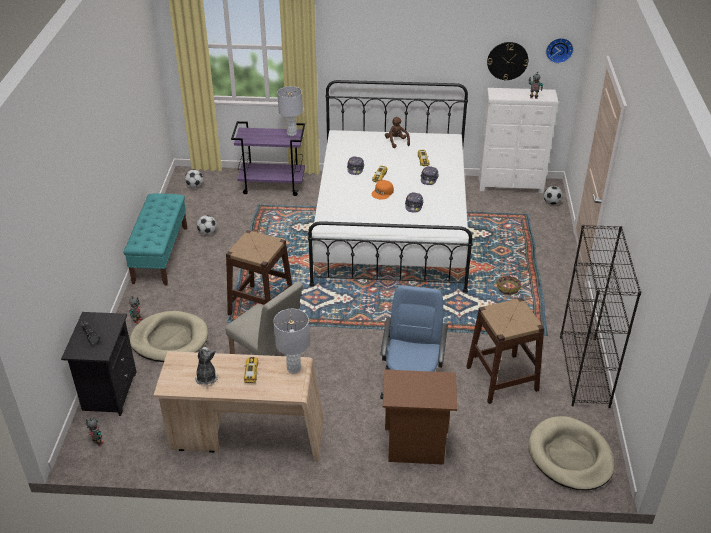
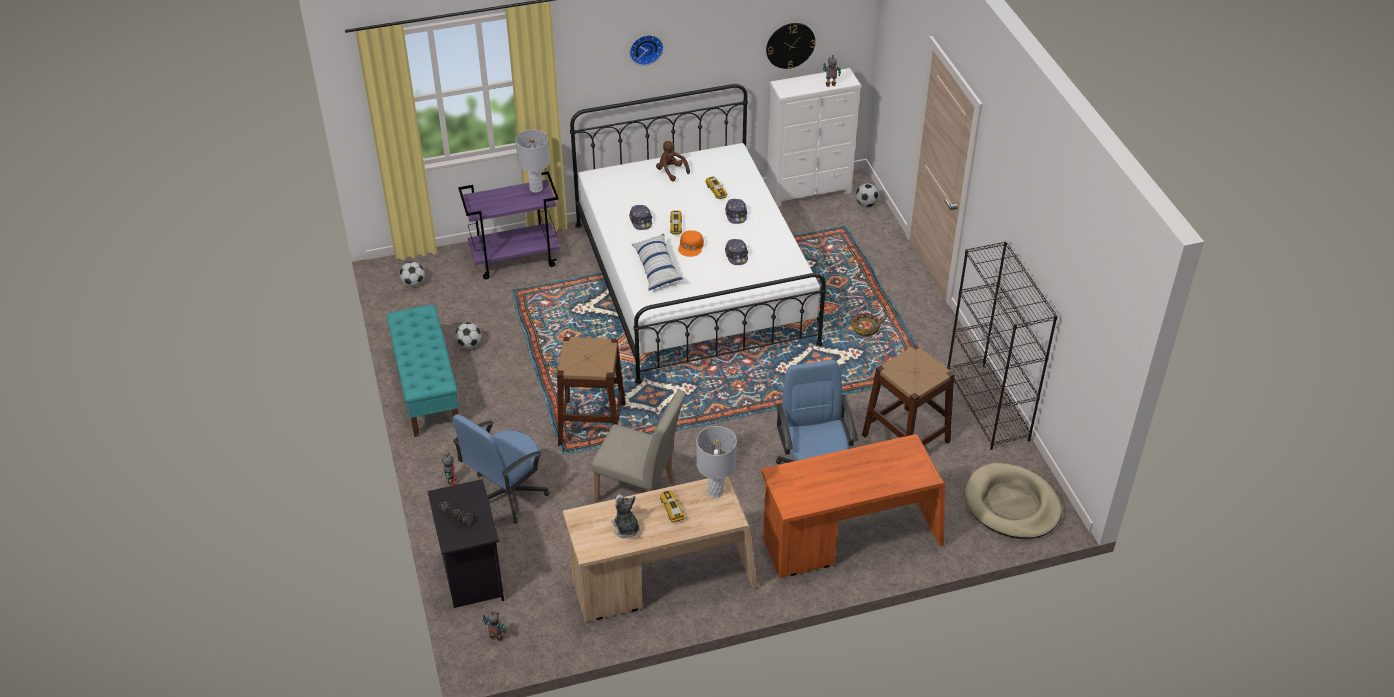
camera: 20 degrees left, 5 degrees up
(170, 339) = (506, 494): beige dog bed -> blue office chair
(348, 201) = (656, 268): none -> pillow
(415, 446) = (850, 540): brown nightstand -> orange desk
(559, 49) = (849, 21): wall clock -> wall clock (645, 48)

